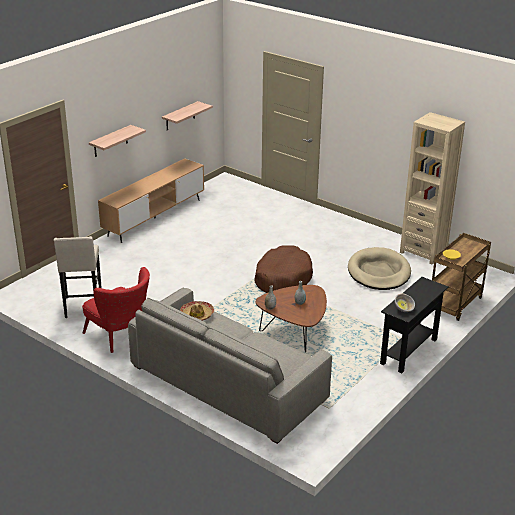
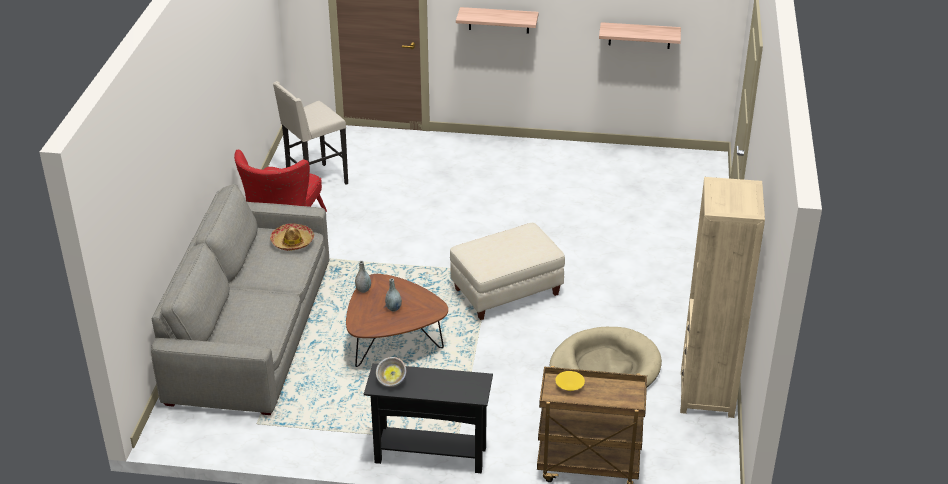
camera: 60 degrees right, 5 degrees up
(155, 218) = (547, 150): brown tv stand -> none
(282, 278) = (506, 292): brown dog bed -> beige ottoman

